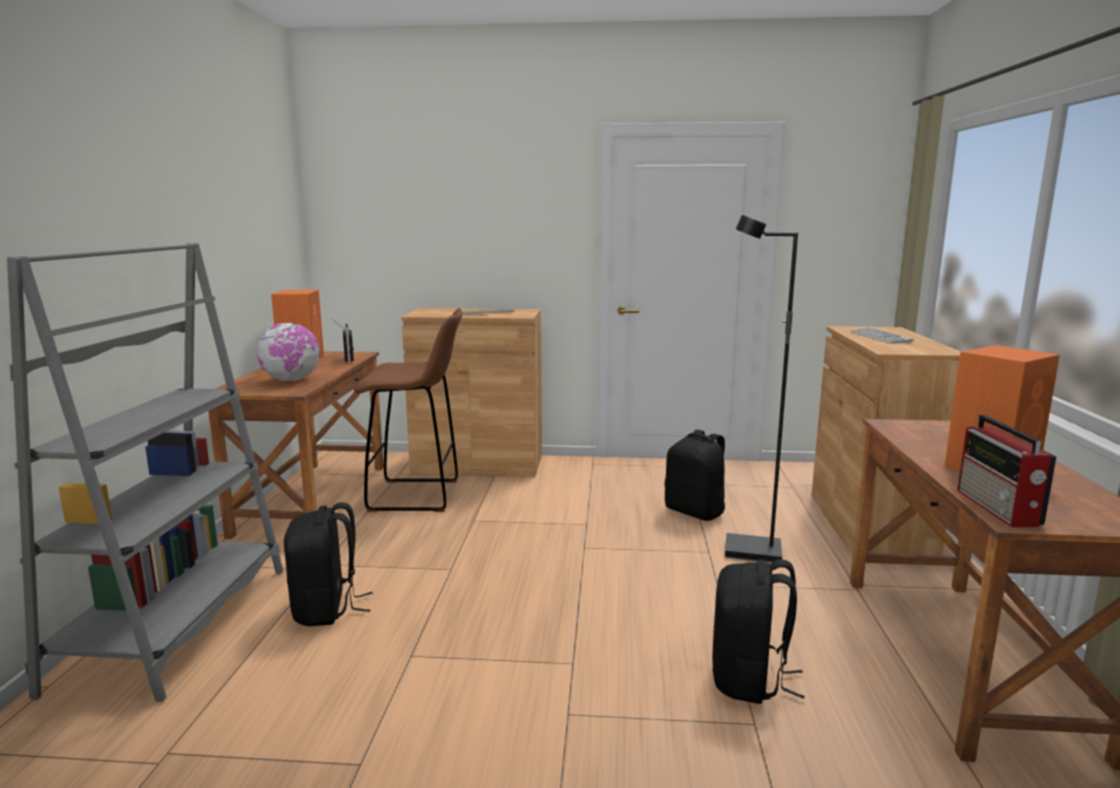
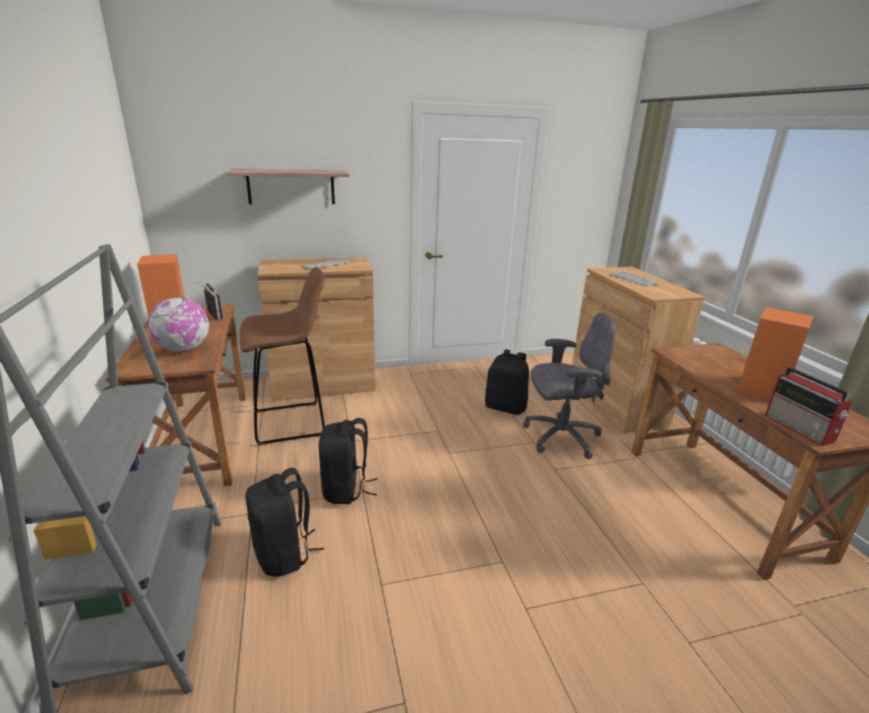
camera: 20 degrees left, 10 degrees up
(457, 225) = (291, 187): none -> shelf
(749, 680) = (619, 547): black backpack -> black backpack (346, 489)
(751, 552) = (560, 437): black floor lamp -> grey office chair

